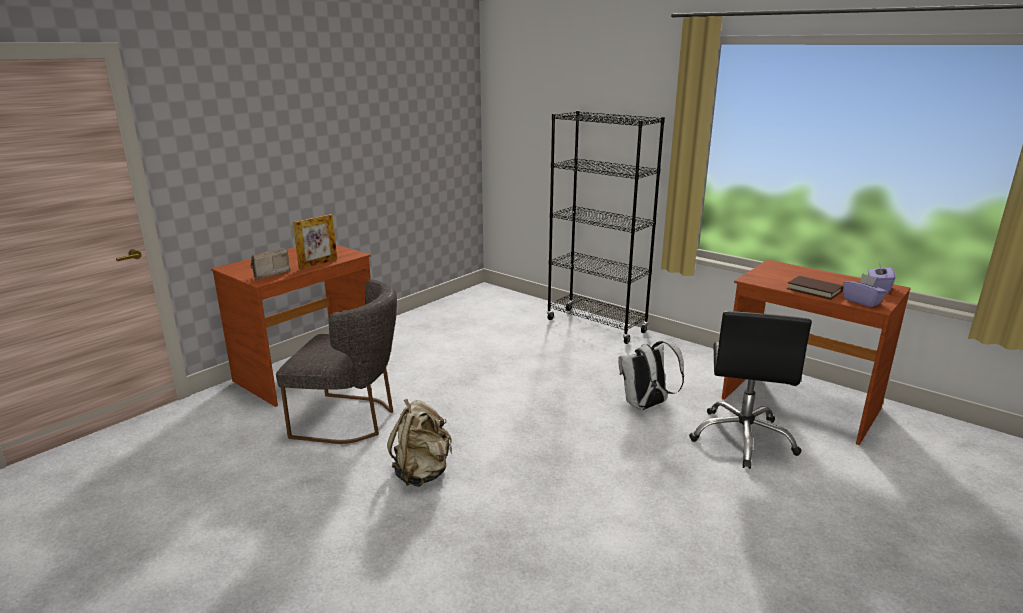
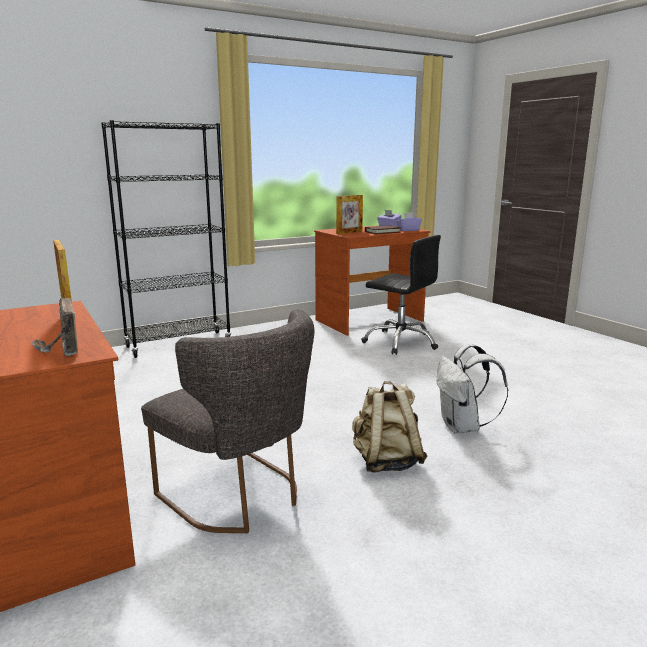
camera: 70 degrees left, 5 degrees down
(351, 420) = (240, 496): grey chair -> grey chair turned 105 degrees clockwise
(646, 406) = (337, 356): white backpack -> white backpack (462, 427)
(776, 276) = (349, 232): none -> picture frame

